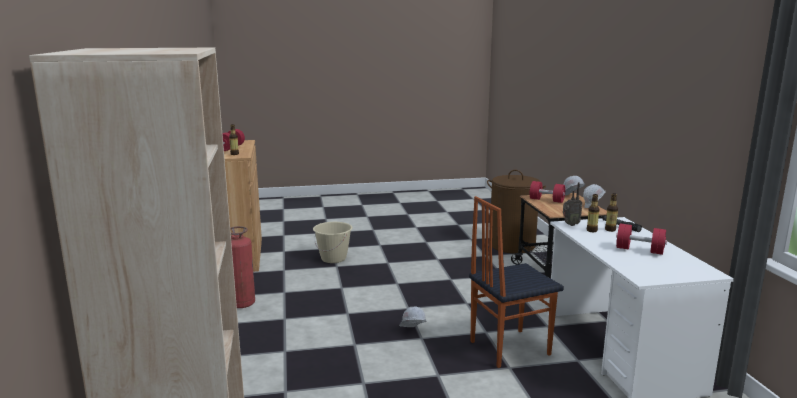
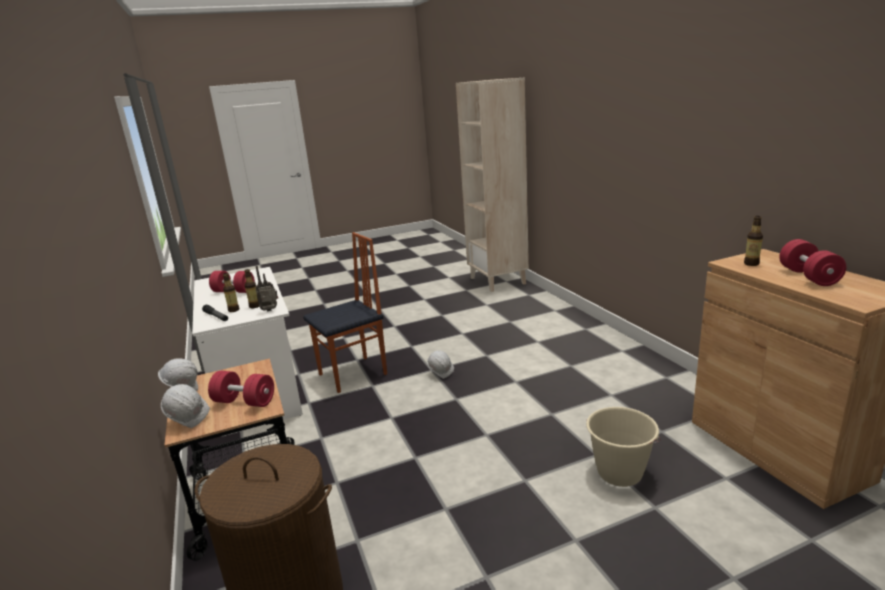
camera: 170 degrees right, 5 degrees up
(242, 304) = (634, 373): fire extinguisher -> none

